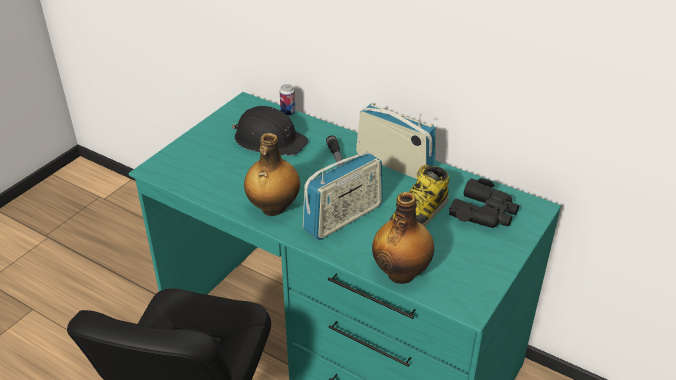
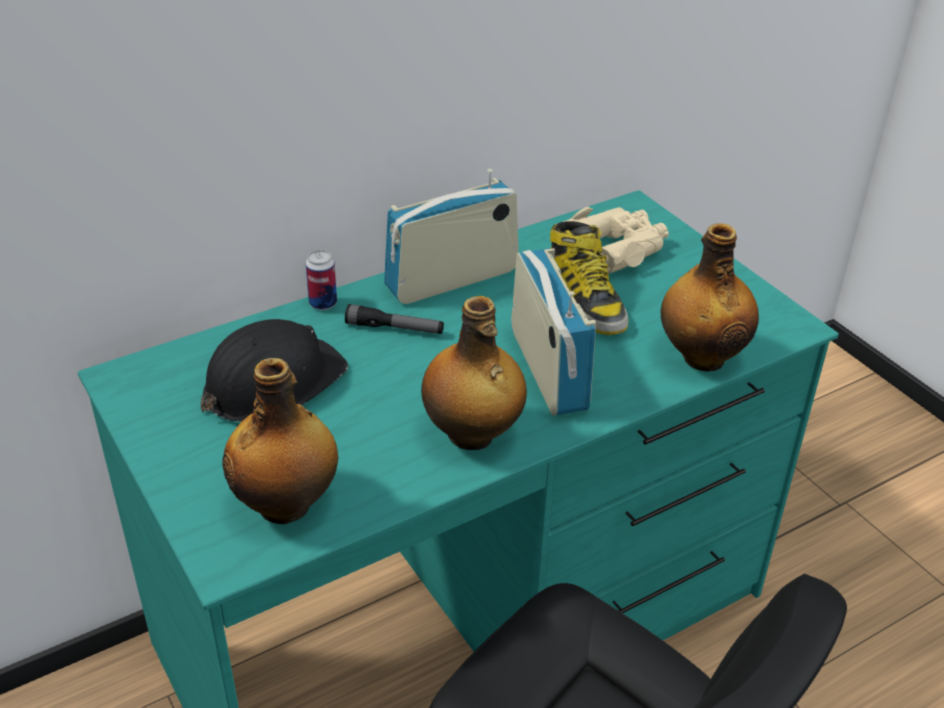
camera: 65 degrees left, 0 degrees up
(194, 172) = (287, 505): none -> bottle
(288, 113) = (210, 338): can -> can (323, 303)
(484, 212) = (618, 247): black binoculars -> beige binoculars

